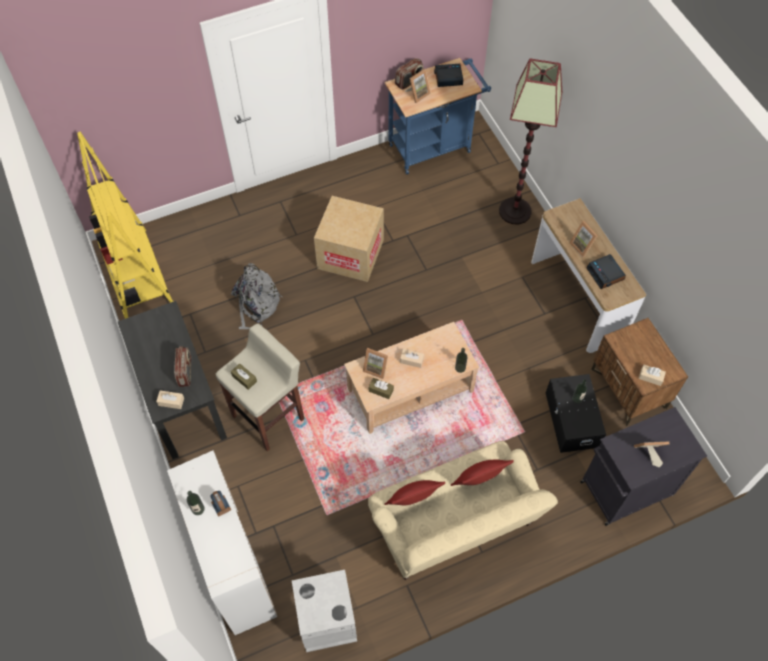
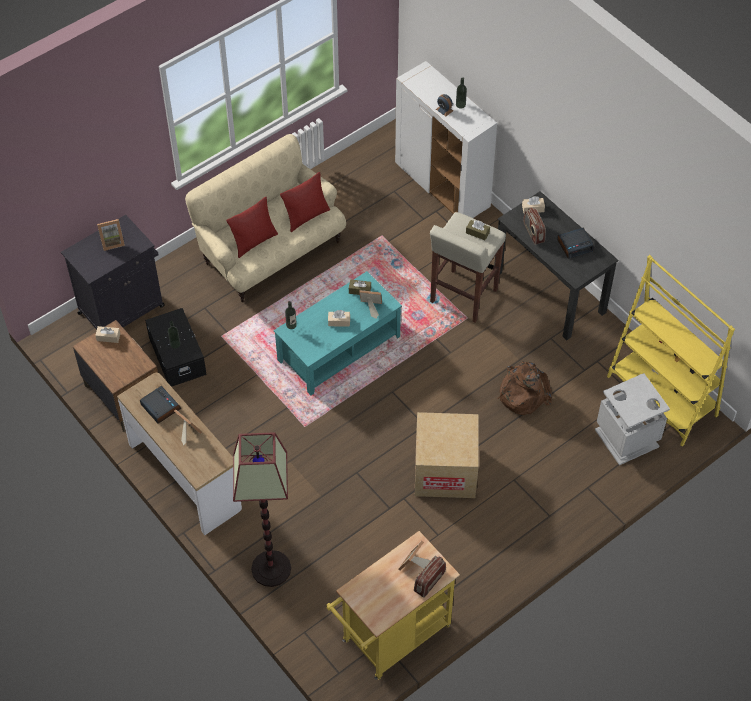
camera: 165 degrees right, 5 degrees down
(256, 305) = (522, 394): grey backpack -> brown backpack
(326, 620) = (356, 169): grey trash can -> grey trash can (627, 438)
(410, 390) = (338, 347): beige coffee table -> turquoise coffee table
(434, 146) = (391, 638): blue cart -> yellow cart
(448, 78) = (382, 598): alarm clock -> alarm clock (575, 245)

